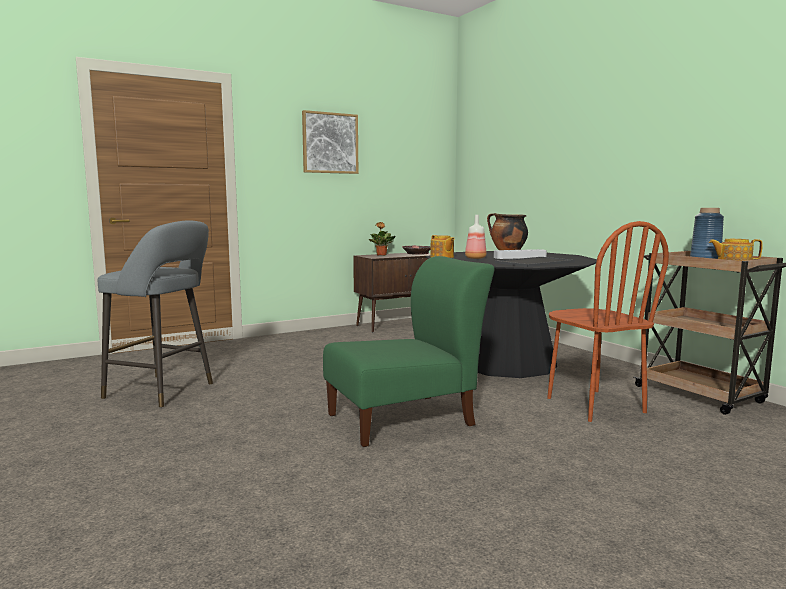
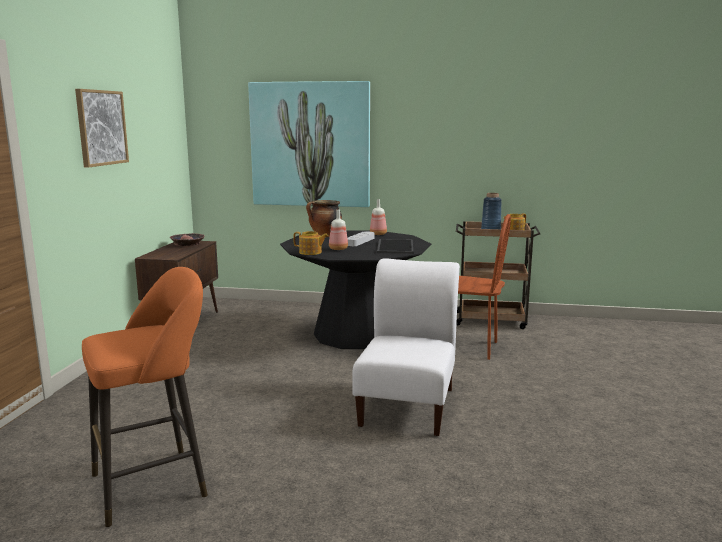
camera: 50 degrees left, 5 degrees up
(164, 391) = (156, 483): grey stool -> orange stool
(381, 255) = (164, 252): potted plant -> none
(406, 419) = (408, 404): green chair -> white chair
(539, 160) = (310, 144): none -> picture
(565, 256) = (378, 234): none -> bottle

